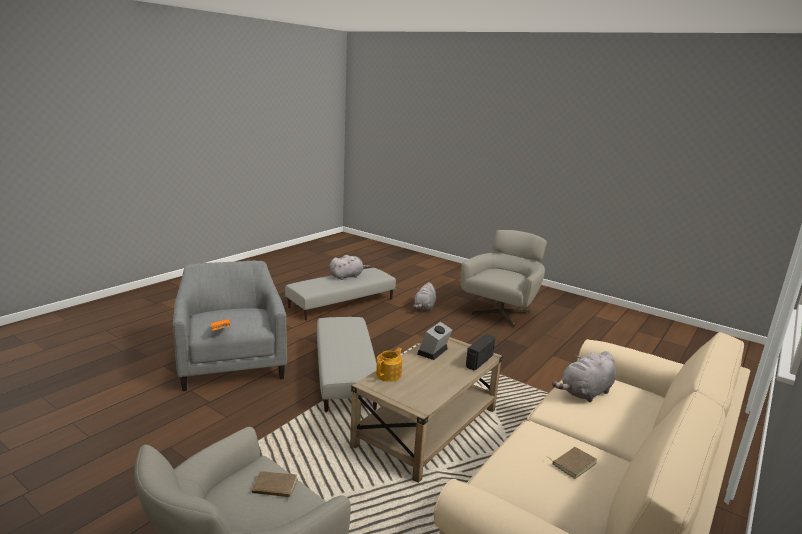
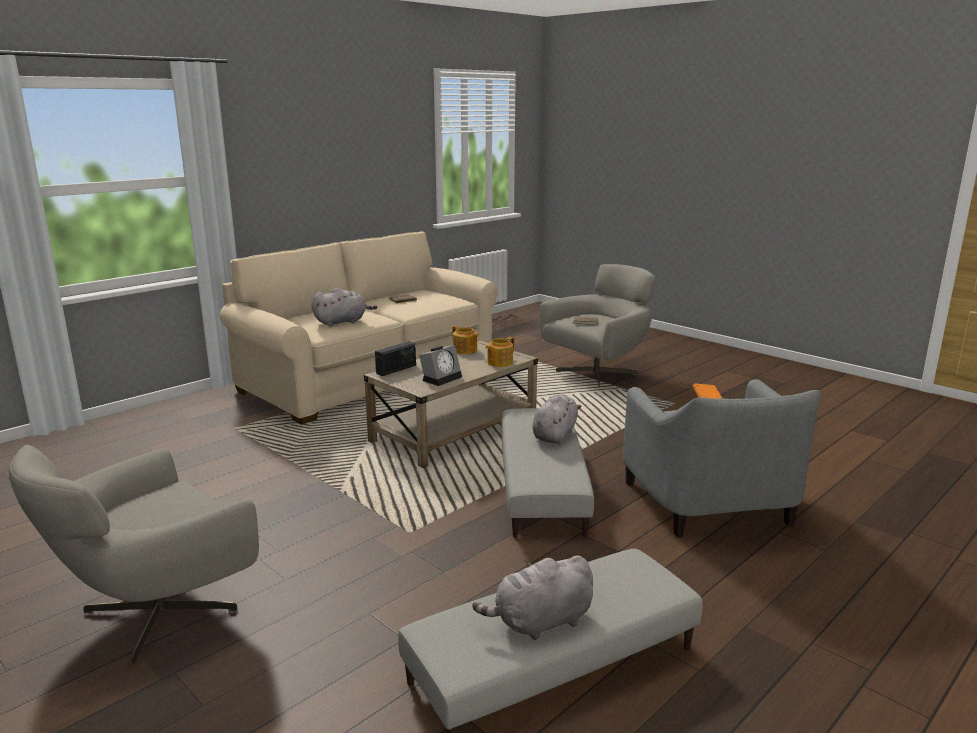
camera: 170 degrees left, 0 degrees up
(424, 307) = (335, 640): grey plush toy -> grey plush toy (555, 435)
(431, 395) = (465, 350): none -> teapot

